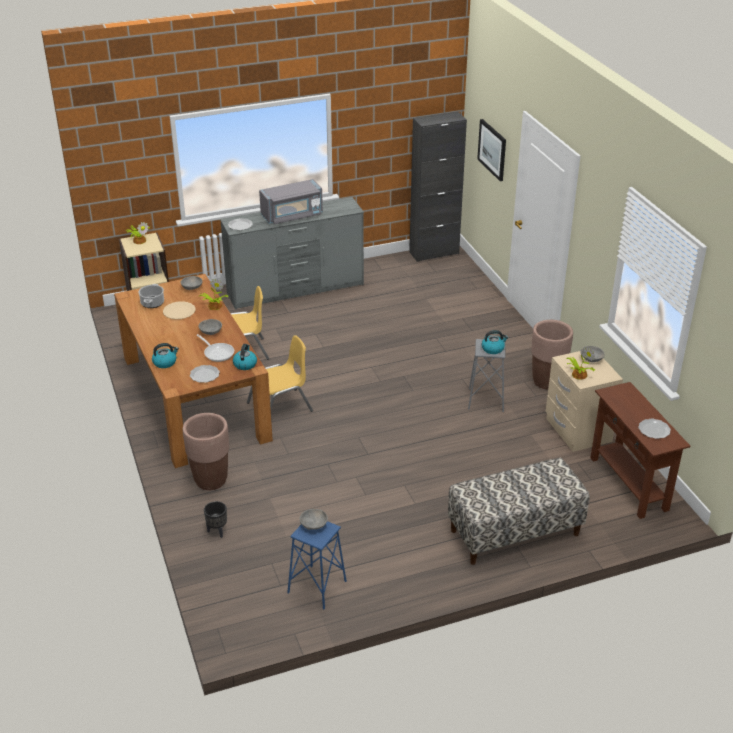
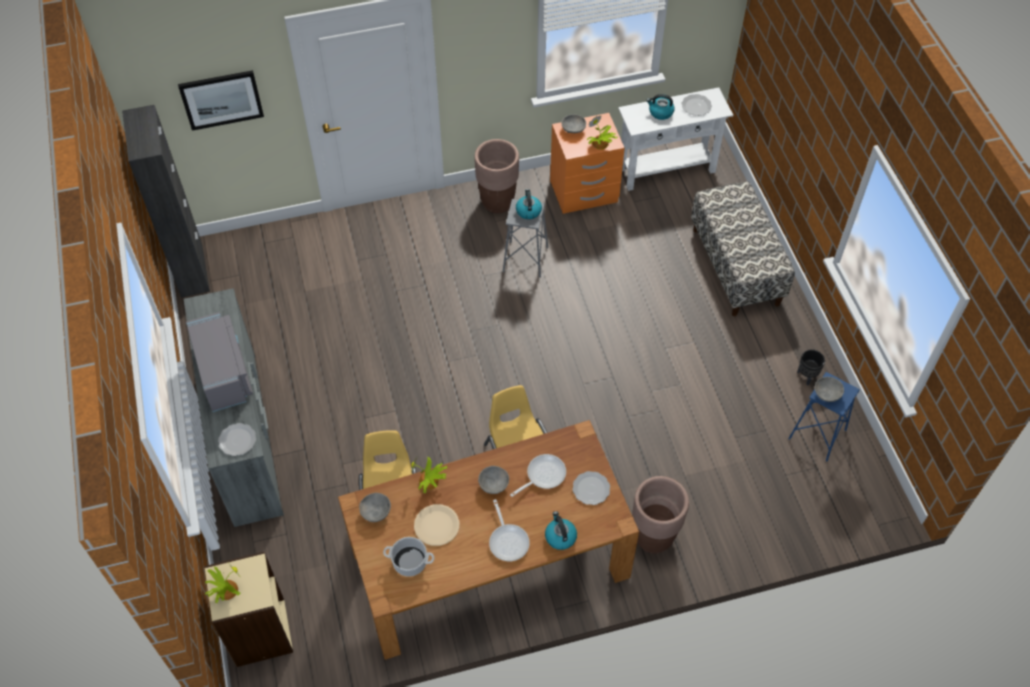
camera: 85 degrees left, 20 degrees up
(164, 340) = (508, 540): none -> frying pan
(217, 531) = (739, 527): black planter -> black planter (806, 376)
(245, 364) = (570, 444): kettle -> kettle (660, 112)
(577, 430) = (584, 192): beige nightstand -> orange nightstand
(628, 483) = (666, 170): brown console table -> white console table

